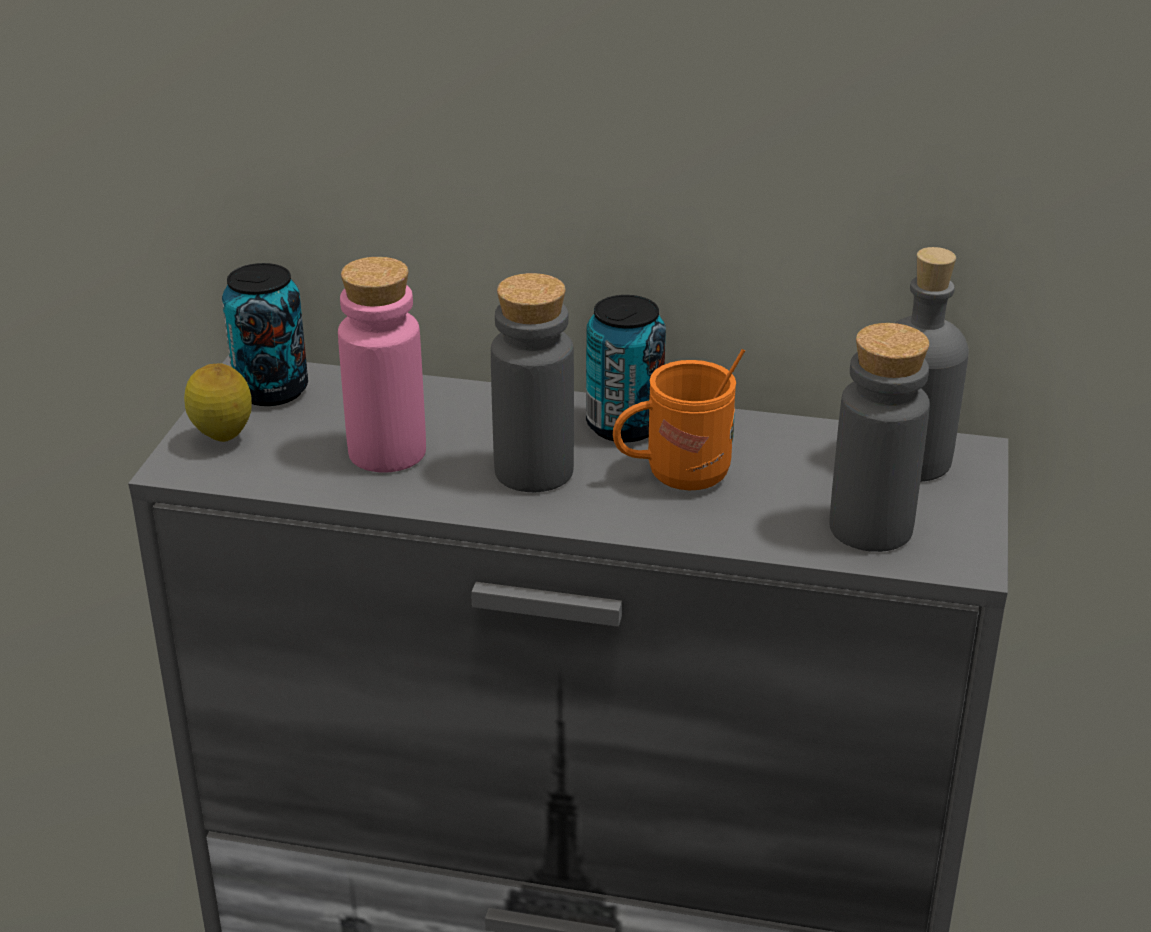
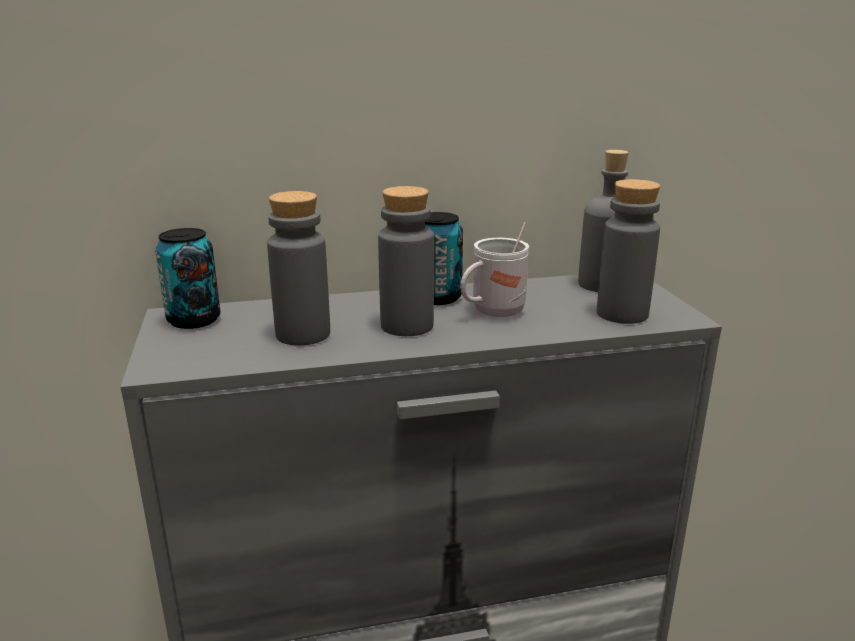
camera: 25 degrees left, 10 degrees down
(223, 440) = (179, 350): lemon -> none
(387, 452) = (303, 334): pink bottle -> grey bottle
(675, 476) = (492, 313): orange mug -> white mug

